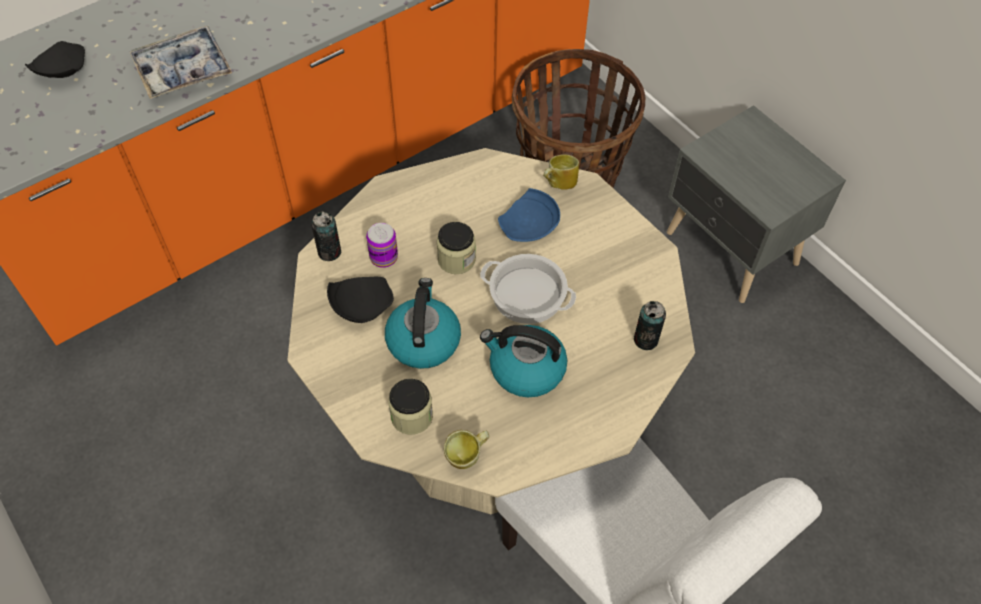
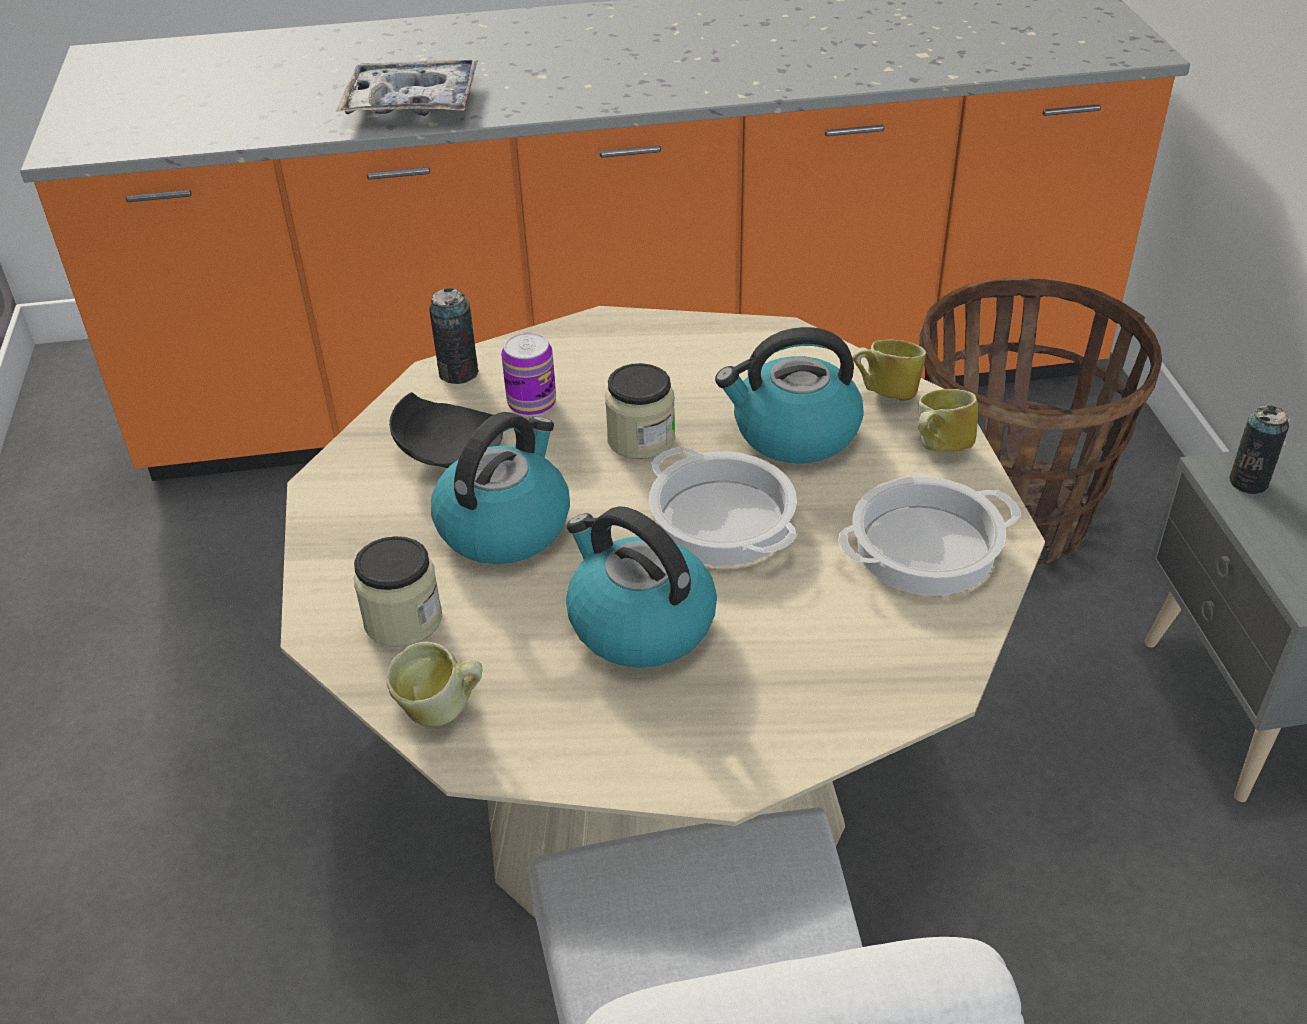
camera: 30 degrees right, 15 degrees down
(61, 70) = (267, 71): black plate -> none
(529, 226) = (793, 433): blue plate -> kettle
(602, 210) = (938, 448): none -> mug
(629, 273) = (925, 550): none -> cooking pot
(645, 340) = (889, 657): can -> can (1248, 482)

